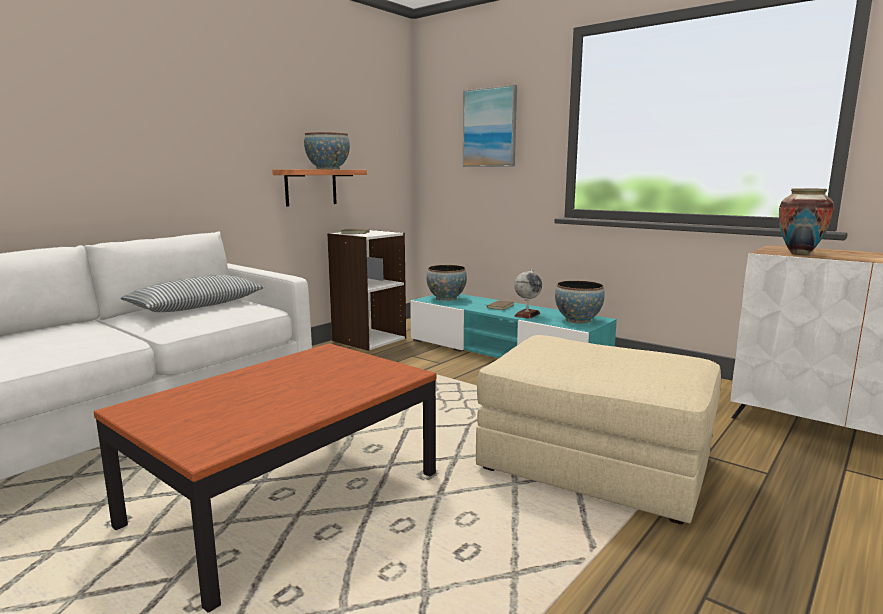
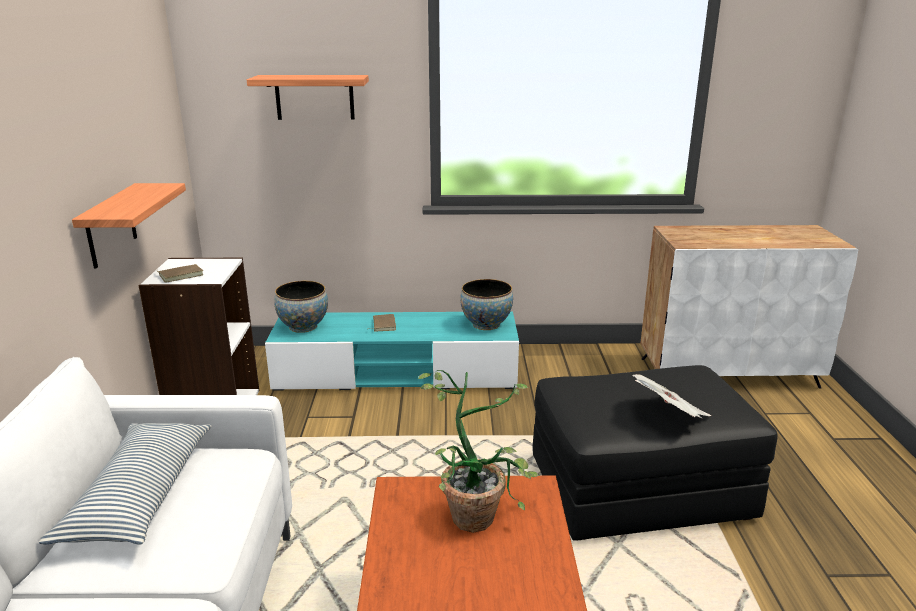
camera: 40 degrees left, 10 degrees up
(328, 169) = (140, 196): bowl -> none
(349, 369) = (477, 511): none -> potted plant
(490, 128) = (314, 97): picture -> shelf
(527, 315) = (429, 330): globe -> none
(593, 464) = (638, 489): beige ottoman -> black ottoman
(595, 369) = (669, 415): none -> newspaper
(799, 254) = (706, 242): vase -> none

